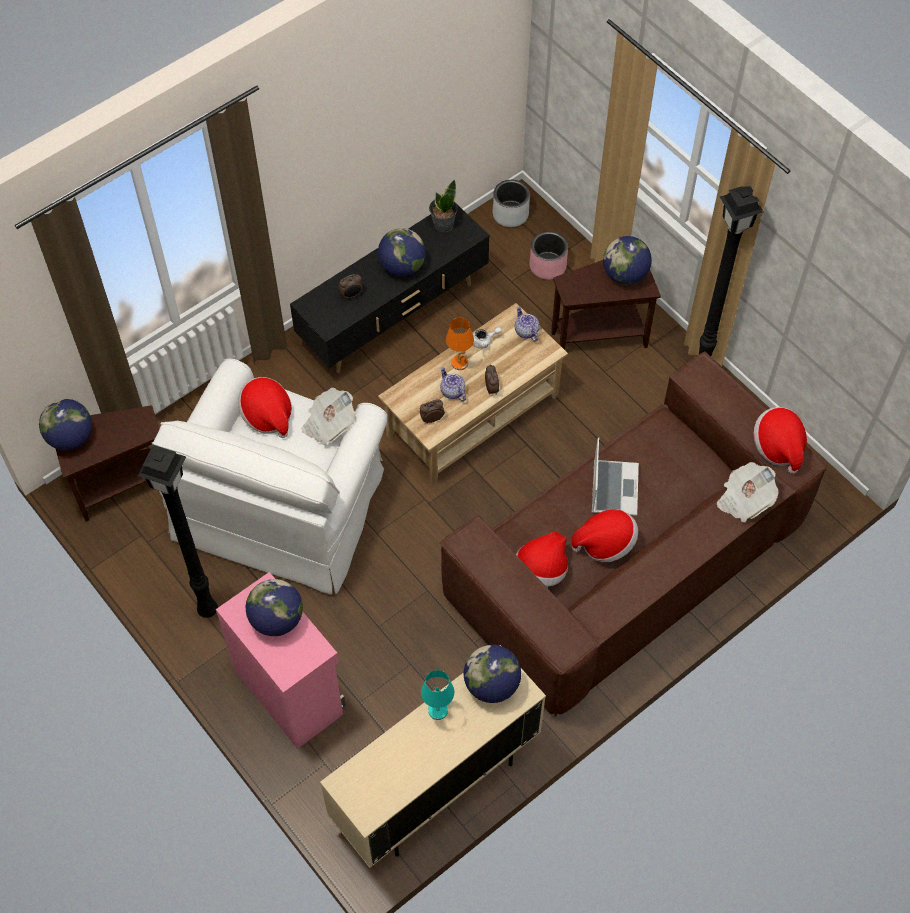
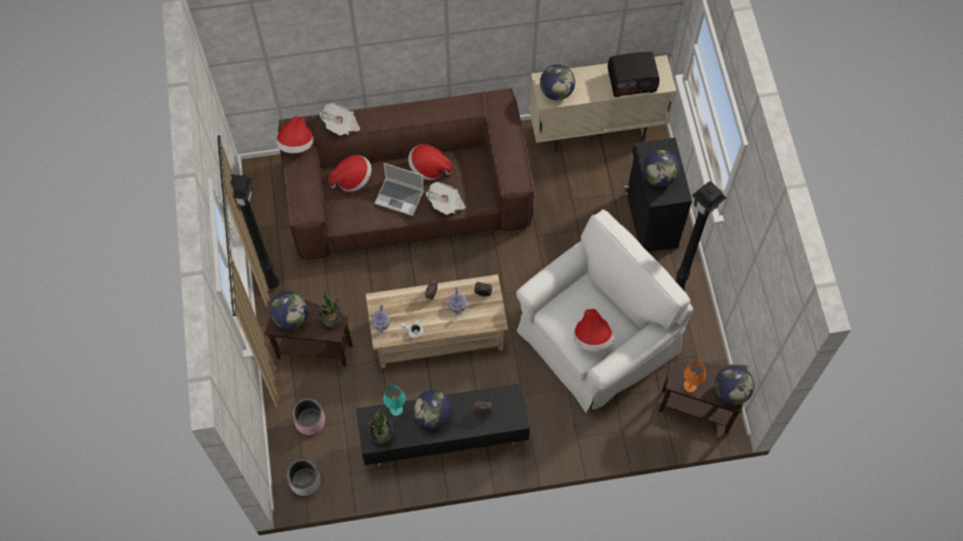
camera: 150 degrees left, 5 degrees up
(289, 690) = (650, 220): pink cabinet -> black cabinet
(328, 424) = (555, 311): newspaper -> newspaper (446, 203)
(393, 761) = (631, 81): none -> radio
(437, 710) = (593, 94): turquoise table lamp -> turquoise table lamp (396, 410)
(460, 363) = (440, 323): orange table lamp -> orange table lamp (689, 386)
(541, 569) = (476, 172): hat -> hat (352, 179)
(578, 293) = (331, 320): none -> potted plant
(613, 488) = (400, 197): laptop -> laptop turned 105 degrees counterclockwise

